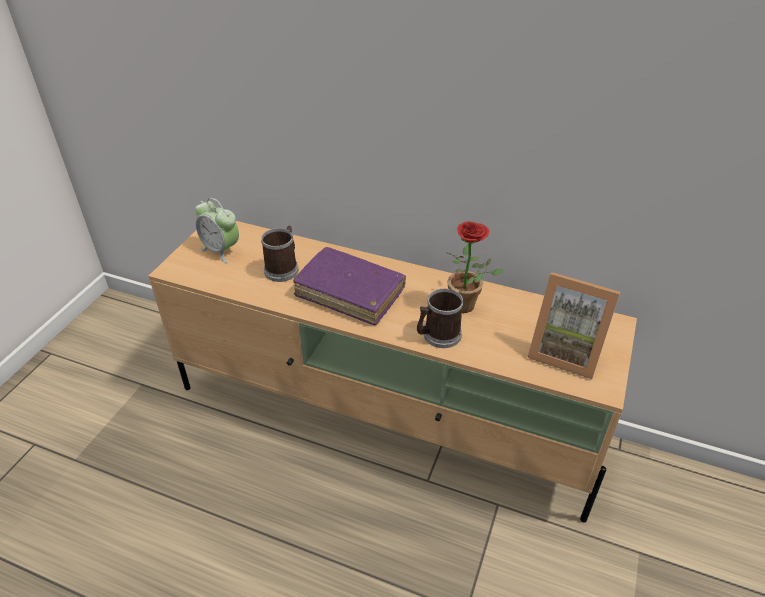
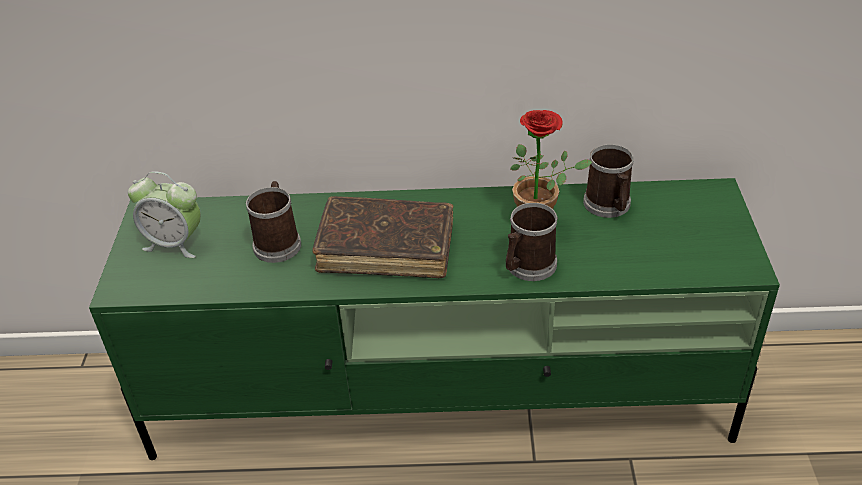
camera: 20 degrees left, 0 degrees up
(350, 293) = (386, 248): purple book -> brown book
(385, 418) = (443, 403): beige tv stand -> green tv stand
(524, 310) = (609, 206): none -> mug
(565, 352) = (682, 240): picture frame -> none

